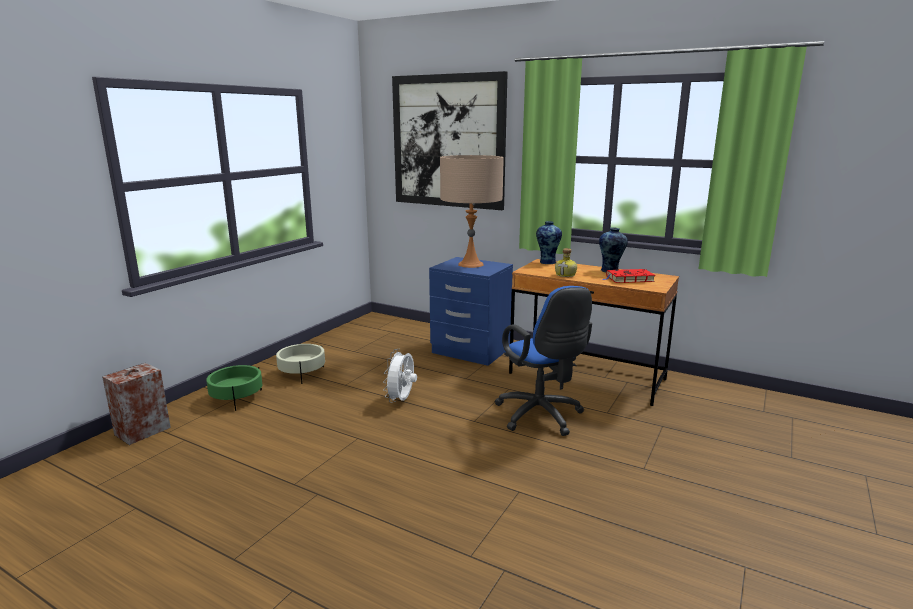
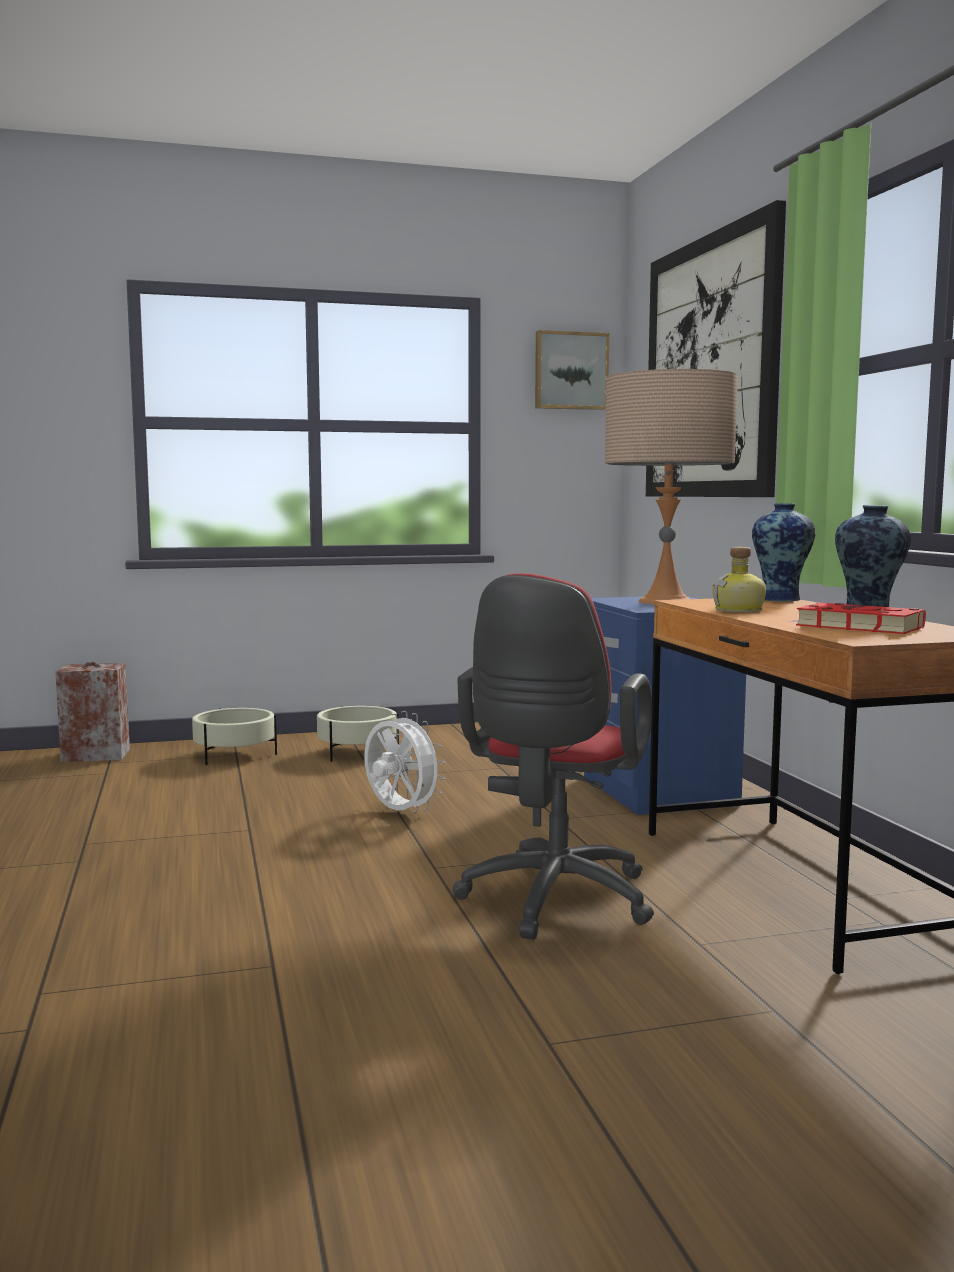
camera: 45 degrees right, 10 degrees down
(237, 398) = (234, 755): green planter -> beige planter
(342, 131) = (570, 371): none -> picture
(402, 400) = (399, 813): white fan -> white fan turned 75 degrees clockwise
(541, 417) = (553, 902): blue office chair -> red office chair

